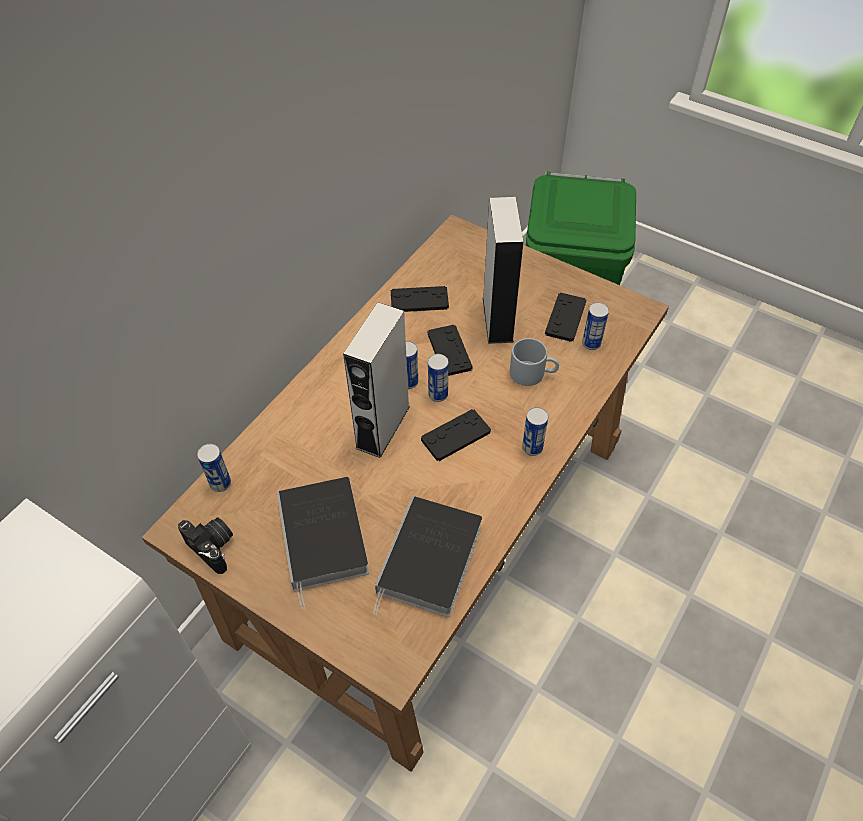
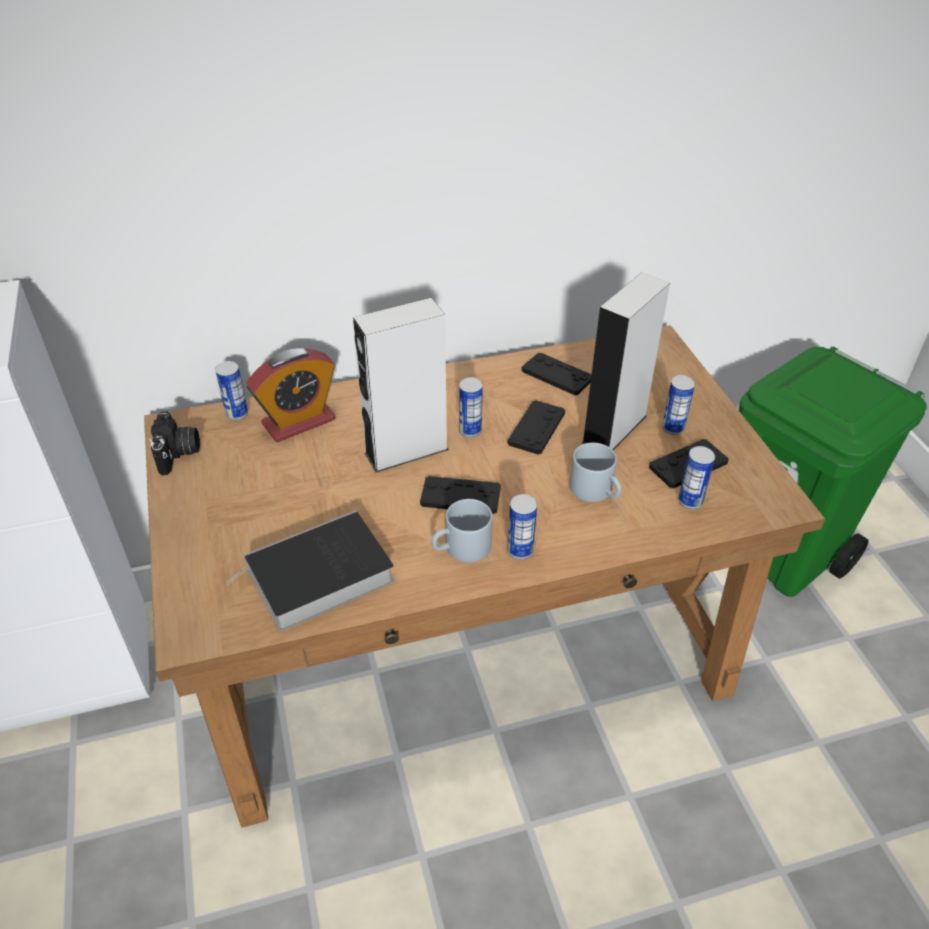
camera: 40 degrees right, 10 degrees down
(277, 457) = (298, 422): none -> alarm clock
(324, 539) = (259, 502): book -> none
(438, 394) = (484, 455): can -> can (673, 428)
(496, 473) = (461, 549): none -> grey mug

